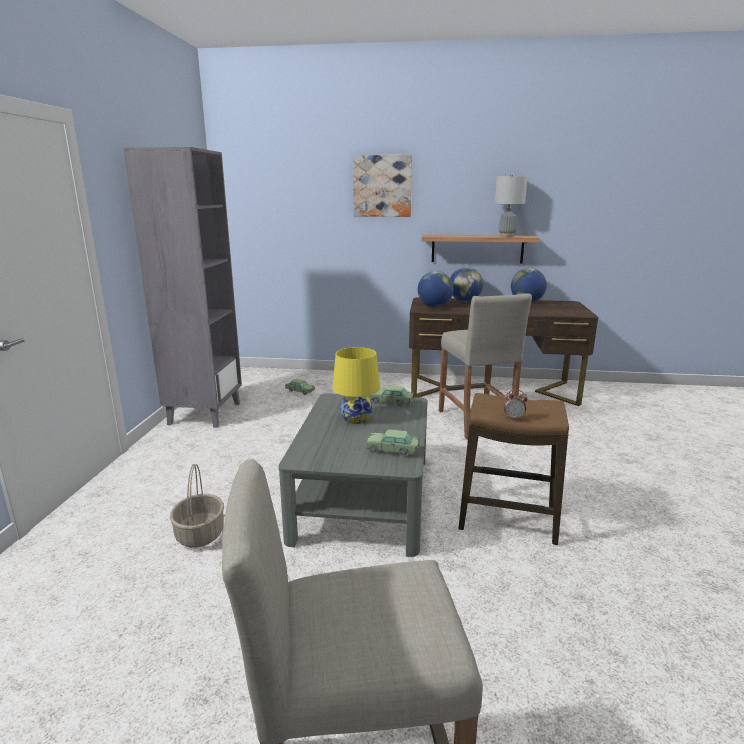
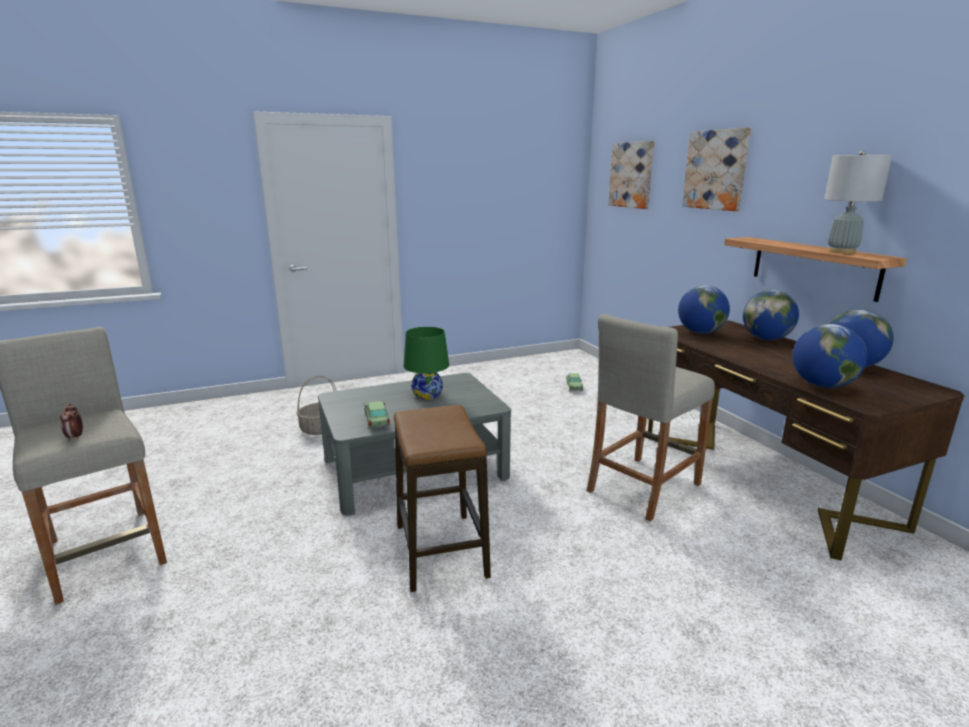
camera: 60 degrees right, 0 degrees up
(204, 413) = (482, 372): grey bookcase -> none
(280, 191) = (631, 175): none -> picture
(356, 418) = (427, 395): yellow table lamp -> green table lamp
(391, 402) = (481, 399): toy car -> none
(513, 418) = (407, 429): alarm clock -> alarm clock (75, 437)
(552, 313) = (822, 385): none -> globe

